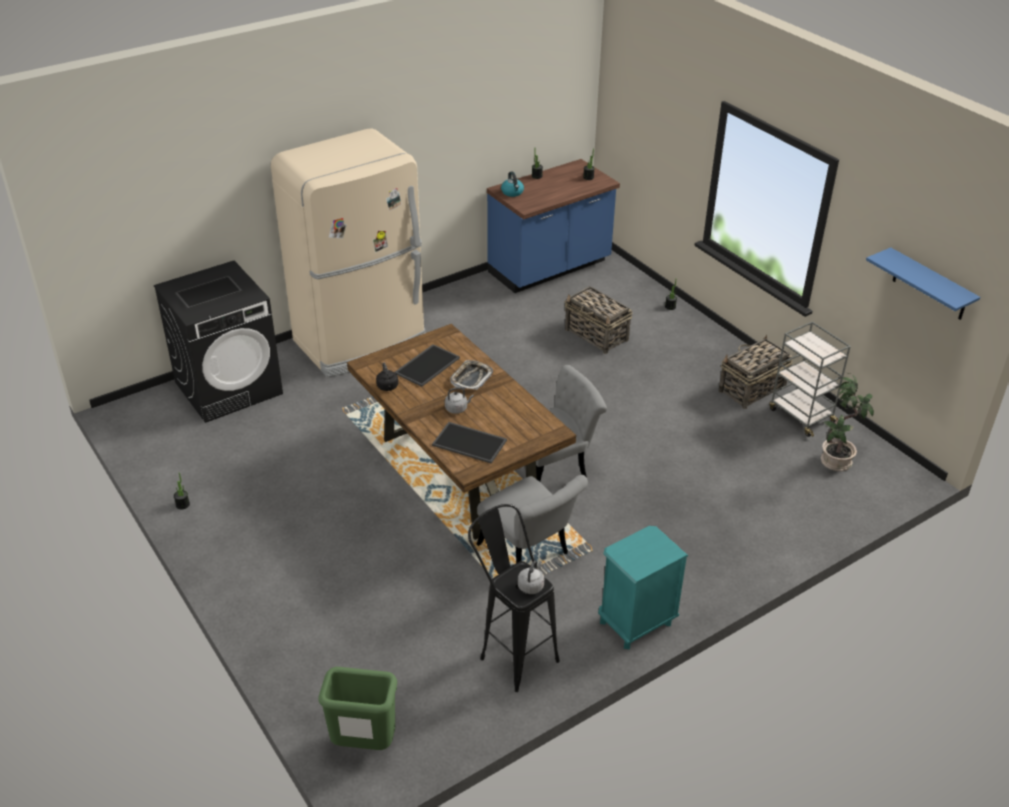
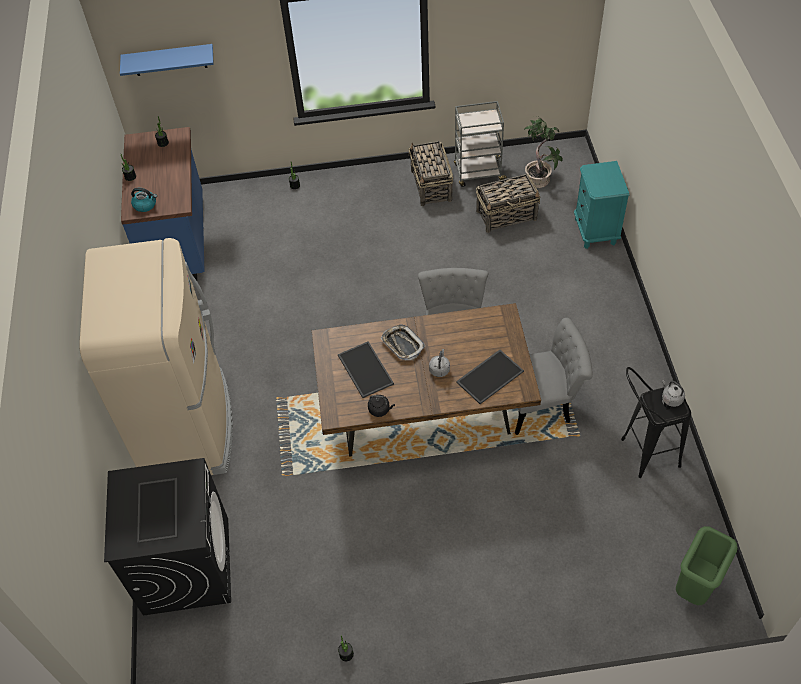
camera: 60 degrees left, 15 degrees up
(597, 335) = (300, 249): basket -> basket (507, 215)
(635, 623) = (643, 367): turquoise nightstand -> turquoise nightstand (595, 231)
(930, 285) = (541, 20): blue shelf -> blue shelf (169, 60)

